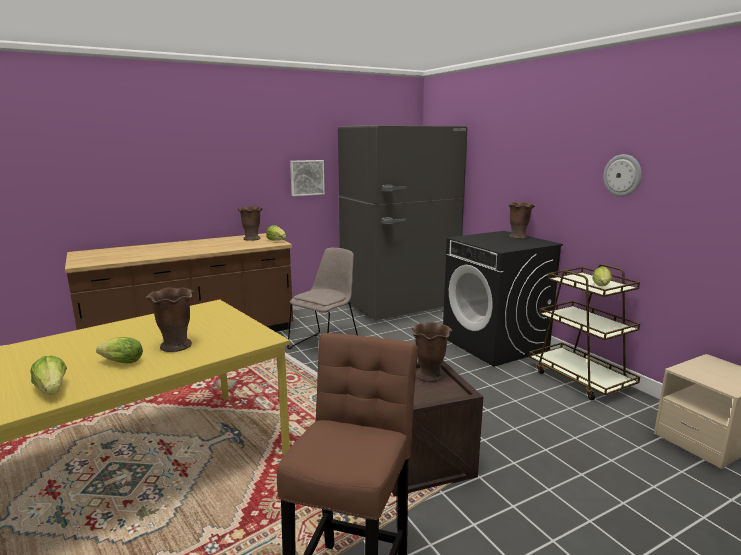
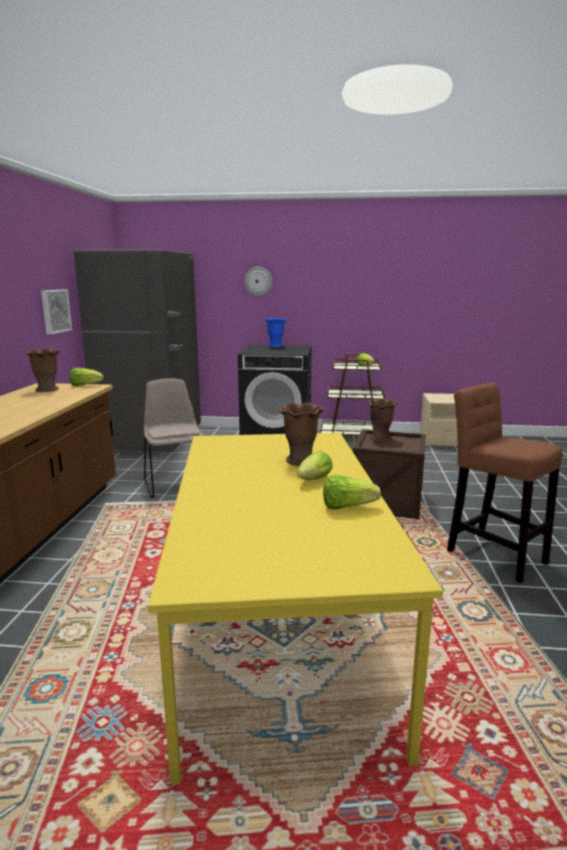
camera: 55 degrees left, 0 degrees up
(518, 237) = (275, 346): brown vase -> blue vase
(622, 175) = (355, 290): wall clock -> wall clock (258, 281)

